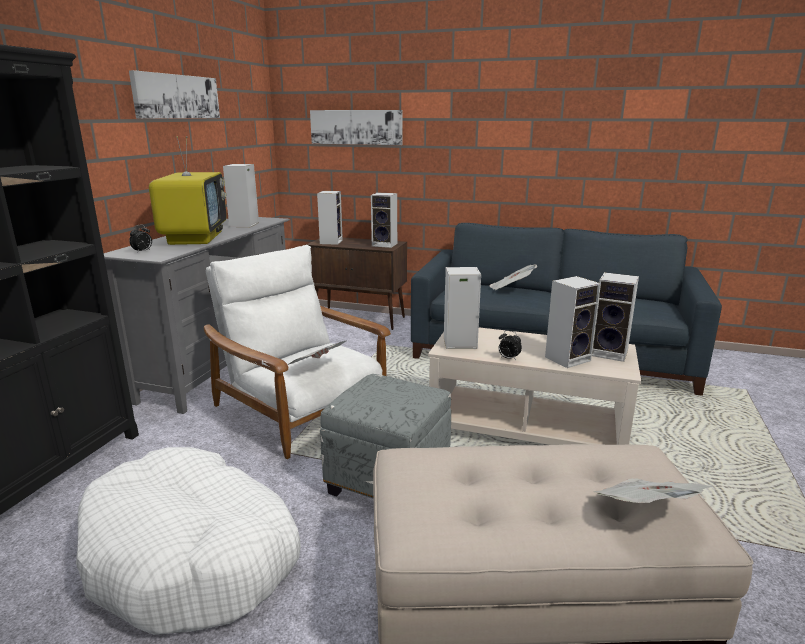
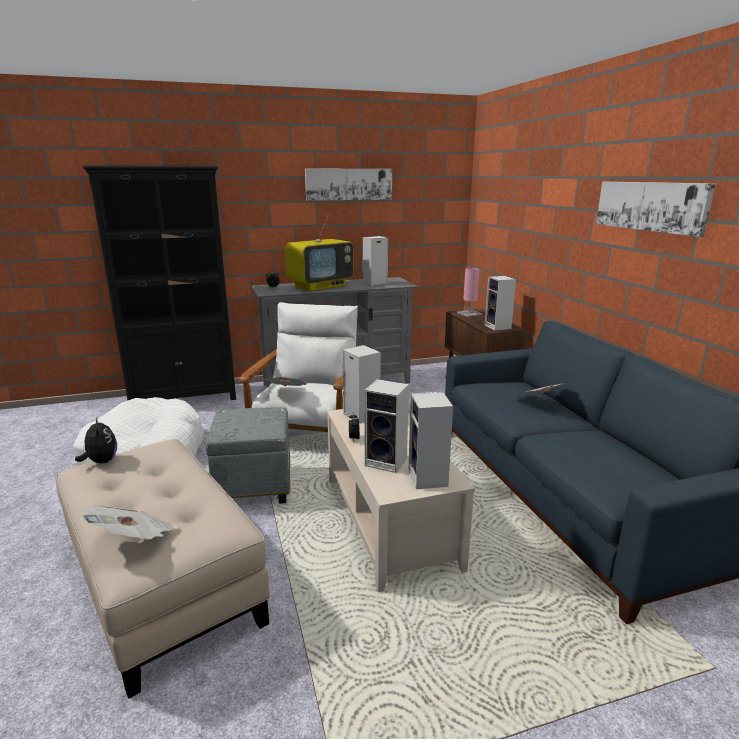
camera: 55 degrees right, 0 degrees up
(331, 241) = (469, 314): speaker -> pink table lamp
(356, 127) = (511, 211): picture -> picture (650, 206)
(409, 510) = (101, 461): none -> plush toy

